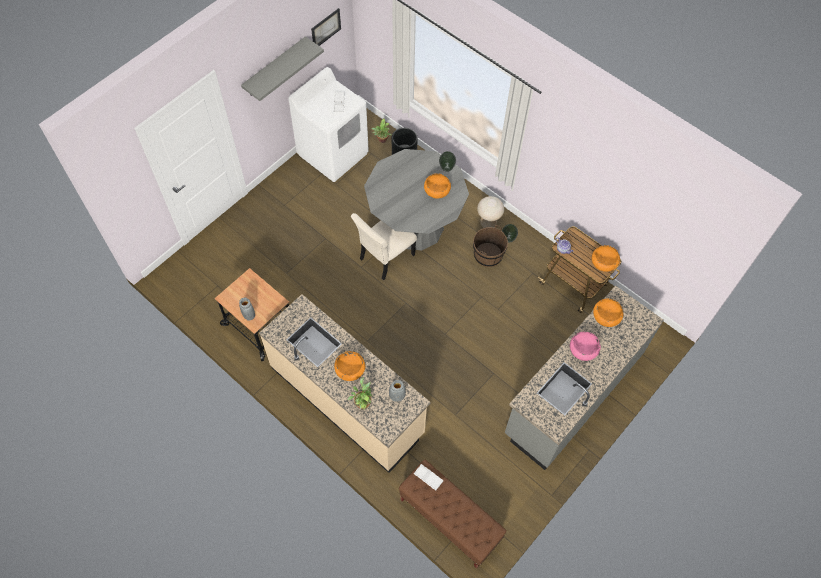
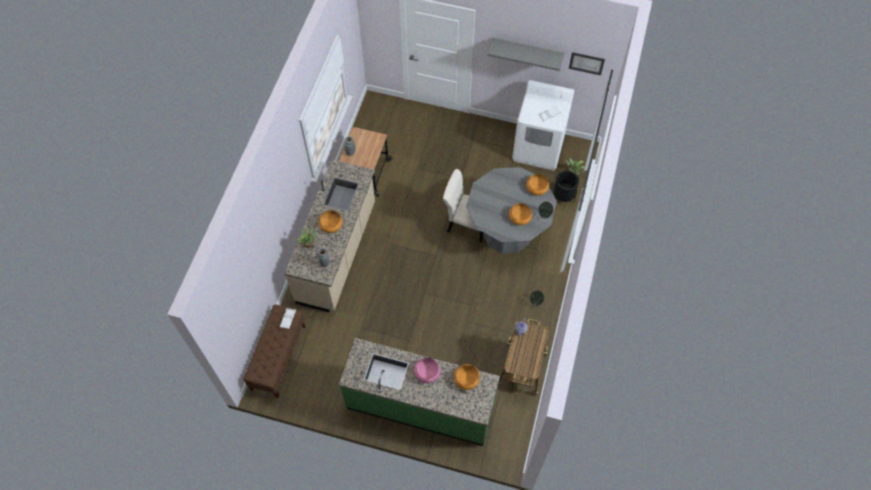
camera: 65 degrees right, 0 degrees up
(488, 223) = (541, 282): beige stool -> none
(488, 255) = (511, 294): brown bucket -> none
(572, 394) = (420, 405): grey counter -> green counter
(604, 262) = (526, 365): orange bowl -> orange bowl (537, 188)

